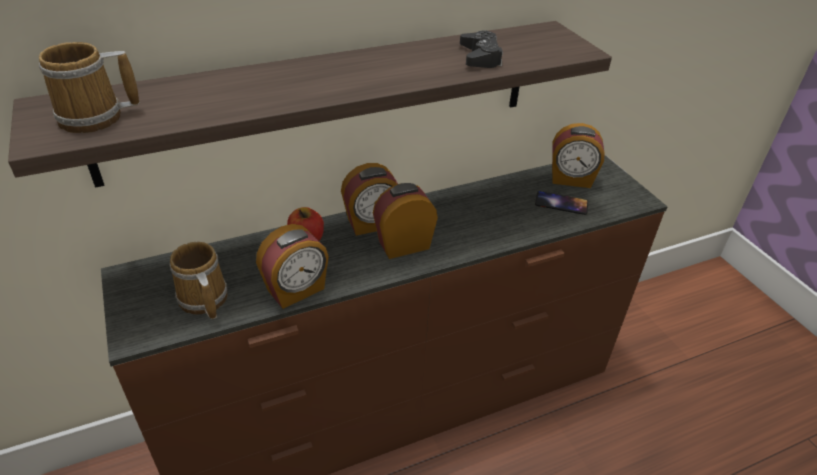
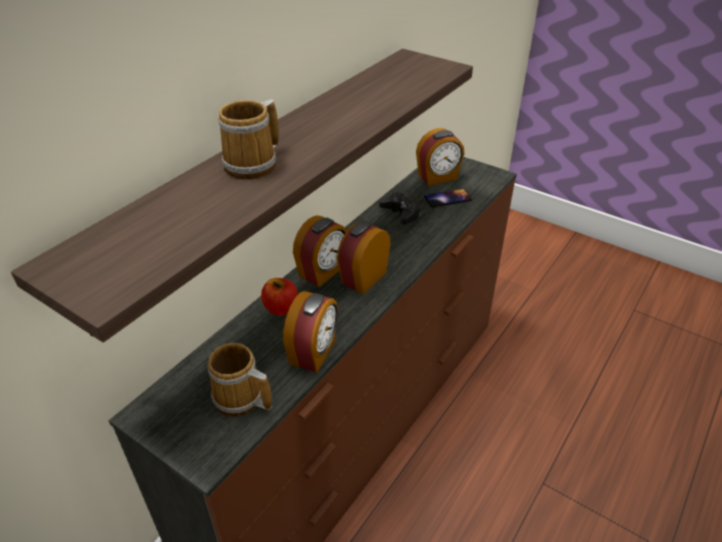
camera: 30 degrees left, 0 degrees up
(95, 118) = (130, 256): mug -> mug (254, 164)
(480, 57) = (386, 94): black game controller -> black game controller (400, 213)

